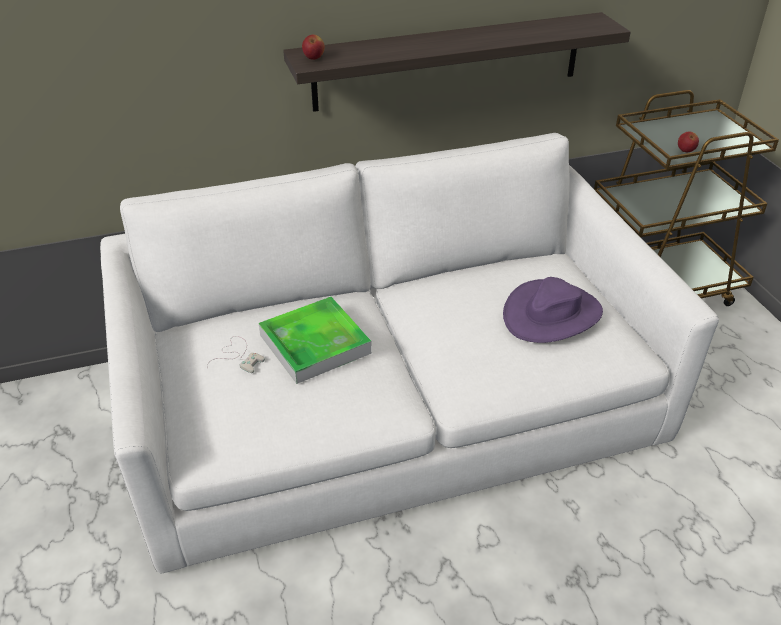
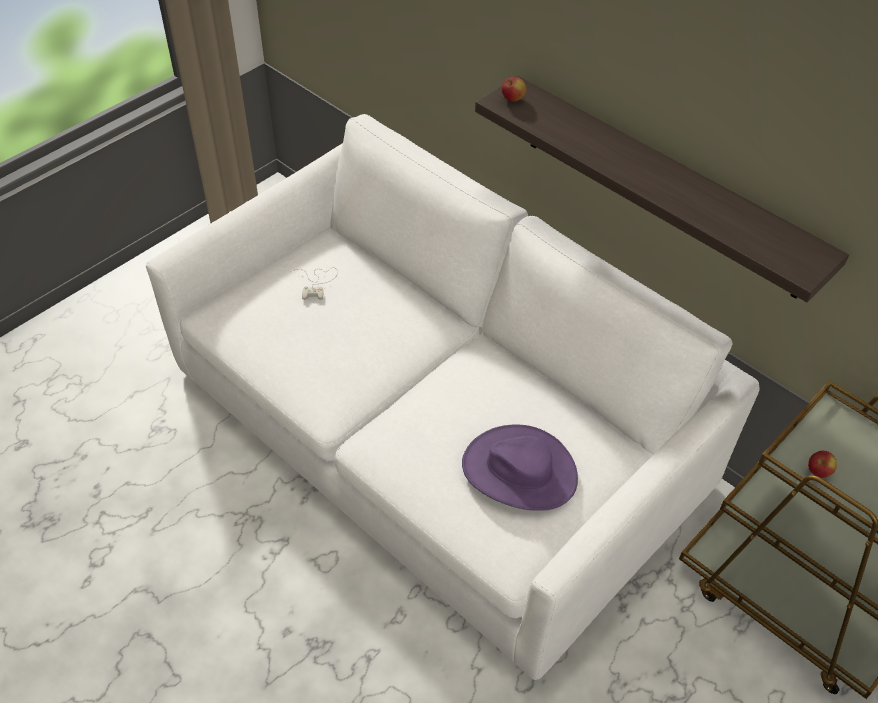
camera: 60 degrees right, 10 degrees up
(315, 344) = (361, 320): tray -> none

